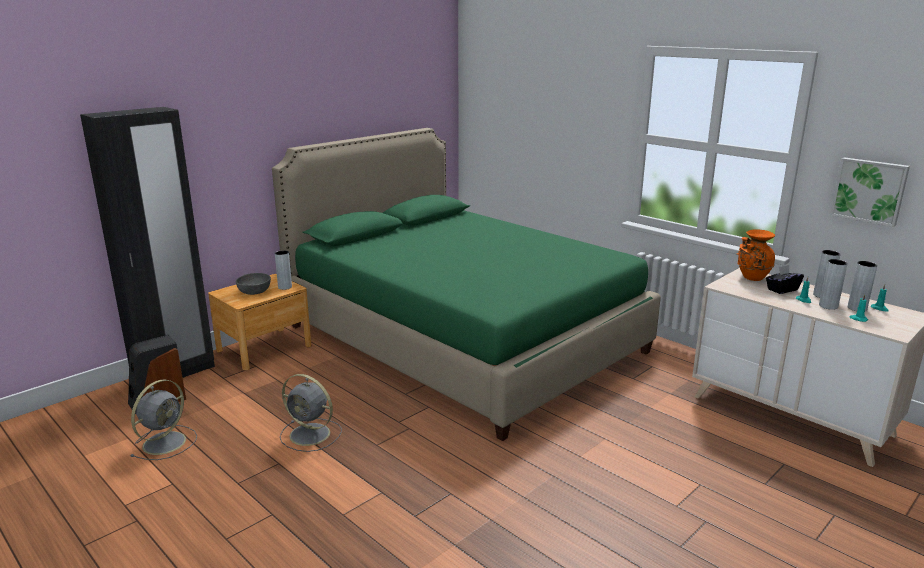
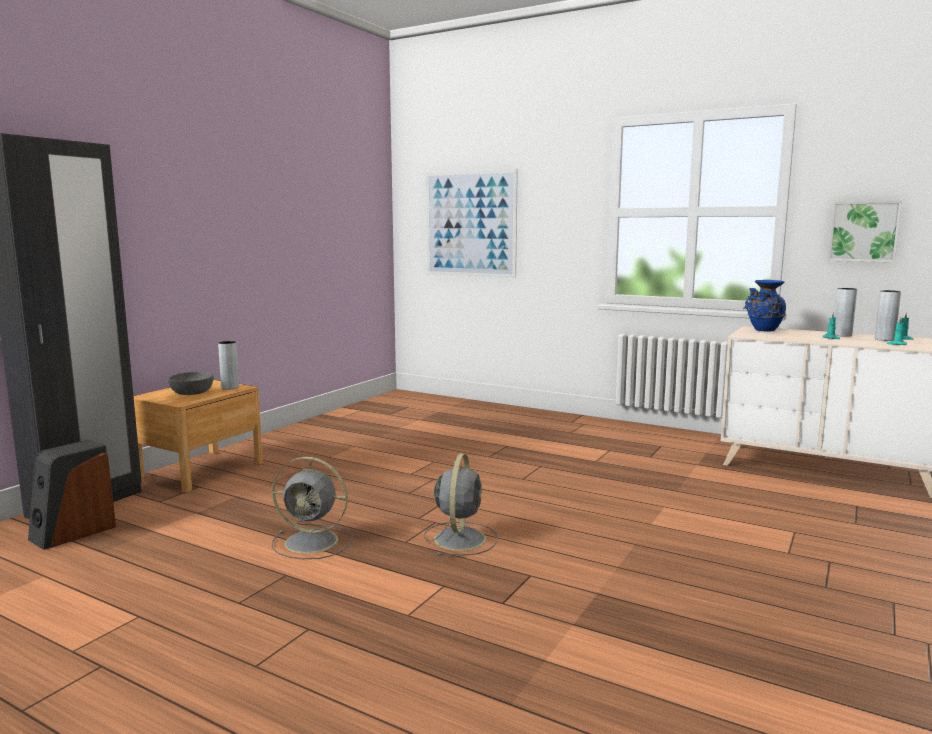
camera: 15 degrees left, 10 degrees down
(166, 442) = (106, 573): grey fan -> grey fan (460, 538)
(463, 339) = (443, 442): green bed -> none
(520, 130) = (470, 224): none -> picture
(752, 278) = (763, 330): orange vase -> blue vase
(782, 289) = (802, 334): black tissue box -> none
(828, 306) = (858, 340): grey vase -> none

